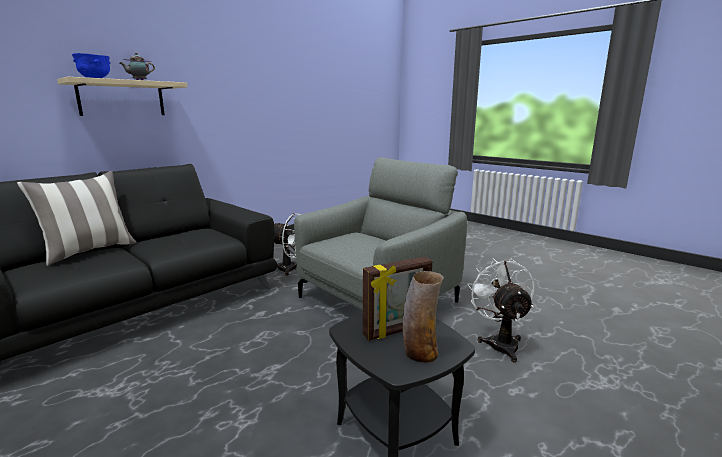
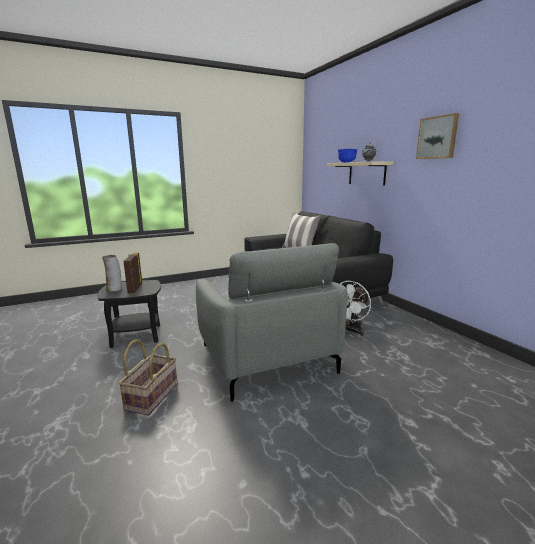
camera: 110 degrees right, 0 degrees up
(225, 64) = (437, 137): none -> picture
(500, 342) = (151, 396): white fan -> basket

